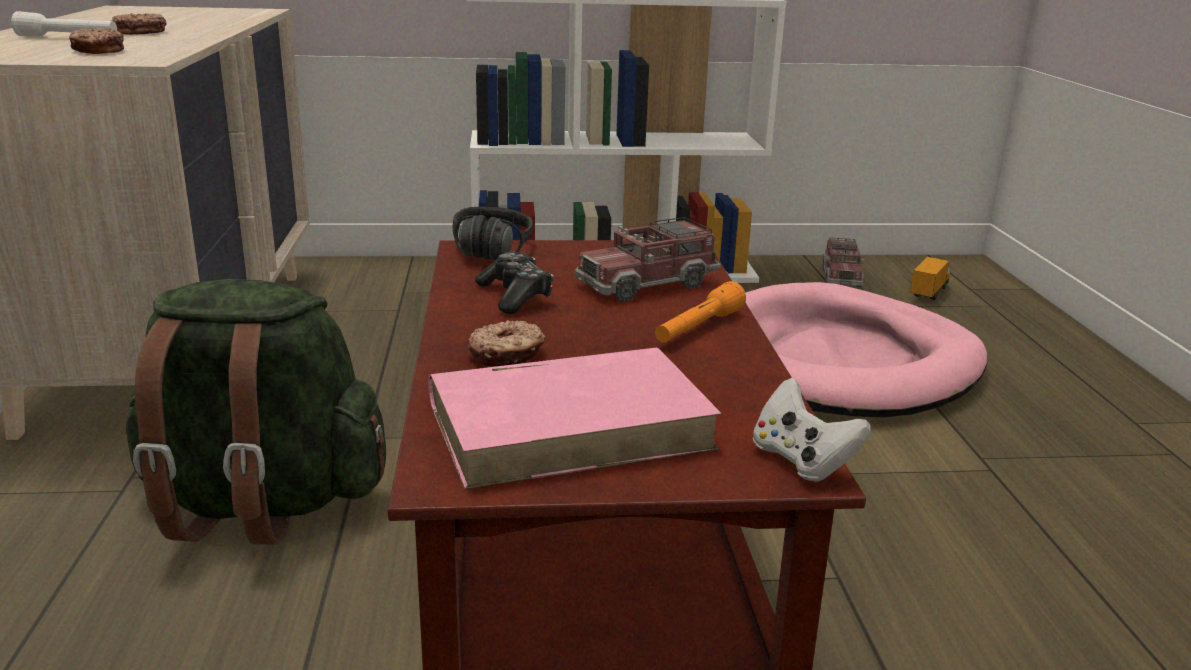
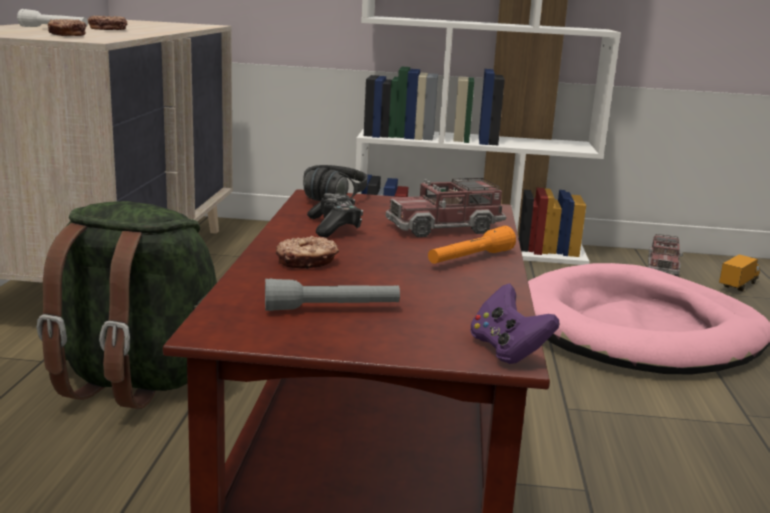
camera: 10 degrees right, 5 degrees down
(571, 425) = (332, 309): pink book -> grey flashlight
(801, 460) = (507, 350): white game controller -> purple game controller

